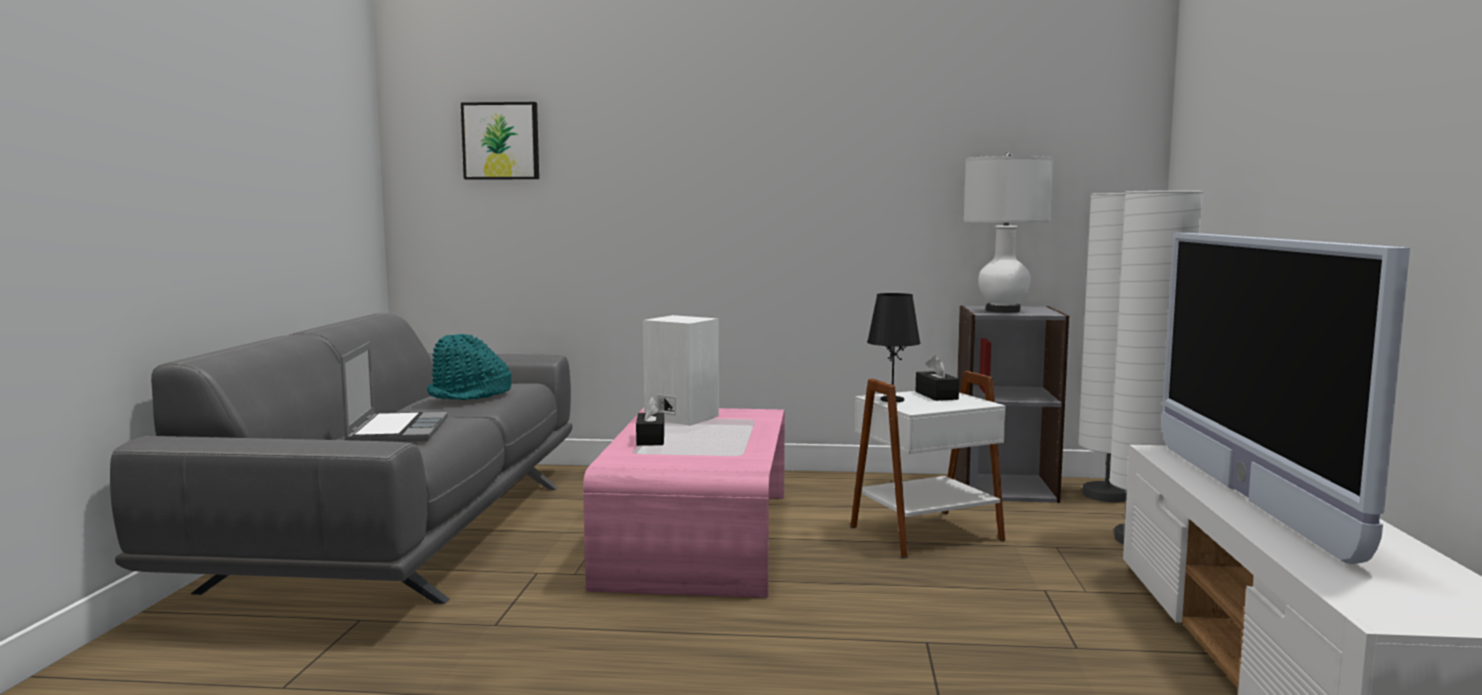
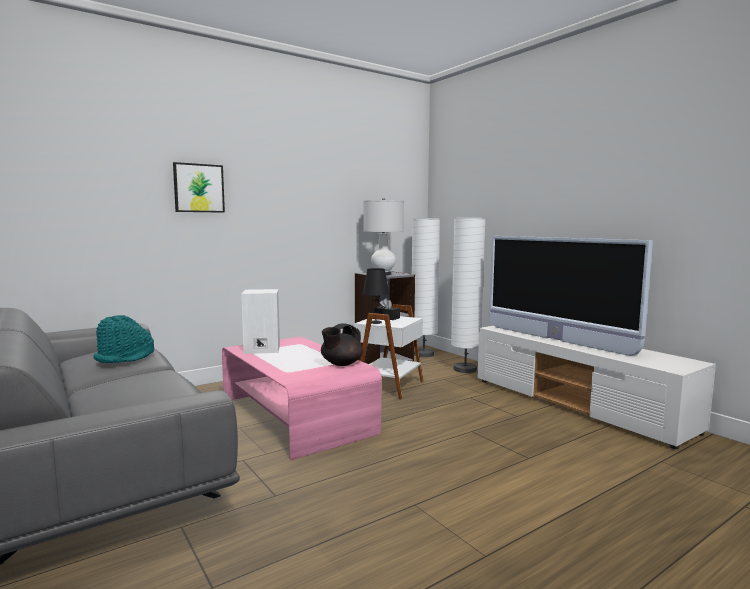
camera: 40 degrees left, 0 degrees up
(397, 430) = (143, 388): laptop -> none
(501, 141) = (78, 177): picture -> picture (198, 188)
(650, 439) = (277, 363): black tissue box -> none
(731, 457) = (341, 364): none -> black teapot

